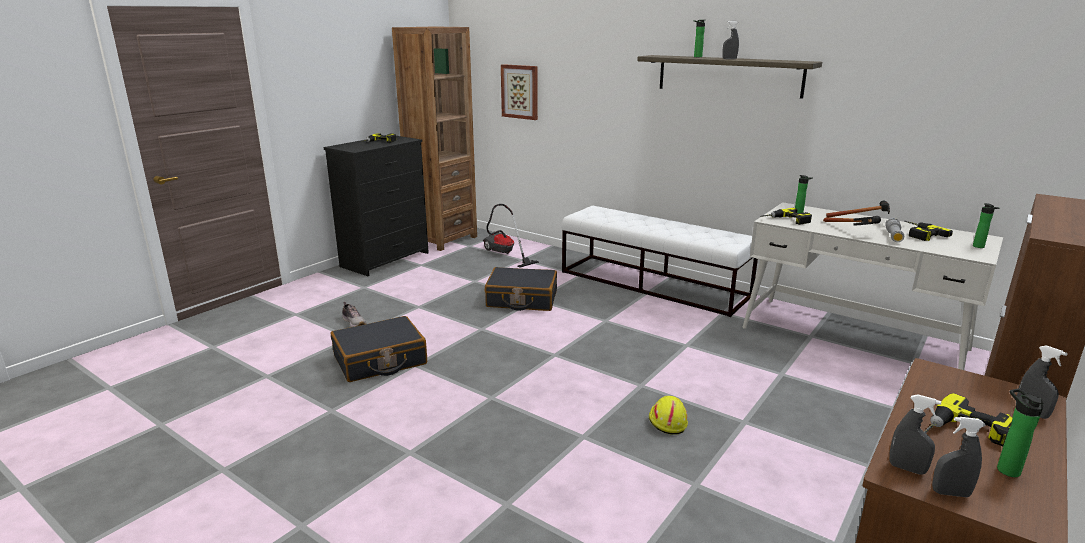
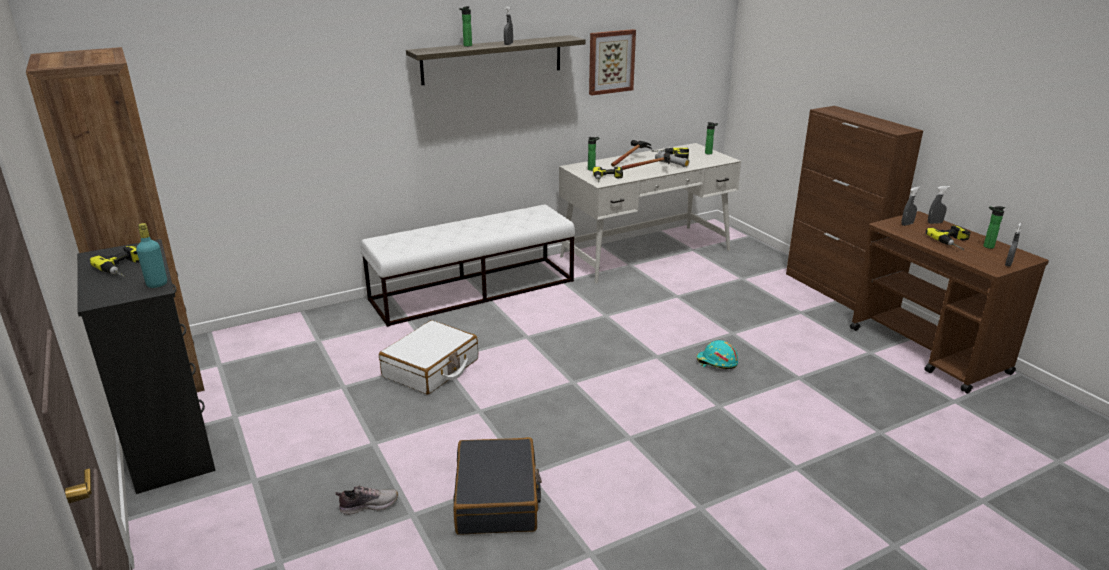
camera: 65 degrees left, 5 degrees up
(362, 149) = (157, 284): none -> turquoise bottle
(503, 254) = (284, 347): vacuum cleaner -> none
(520, 91) = (210, 127): picture -> picture (611, 62)
(522, 299) = (431, 368): black suitcase -> white suitcase
(666, 421) = (716, 362): yellow hard hat -> turquoise hard hat
(907, 468) = (987, 265): grey spray bottle -> grey spray bottle (907, 224)

